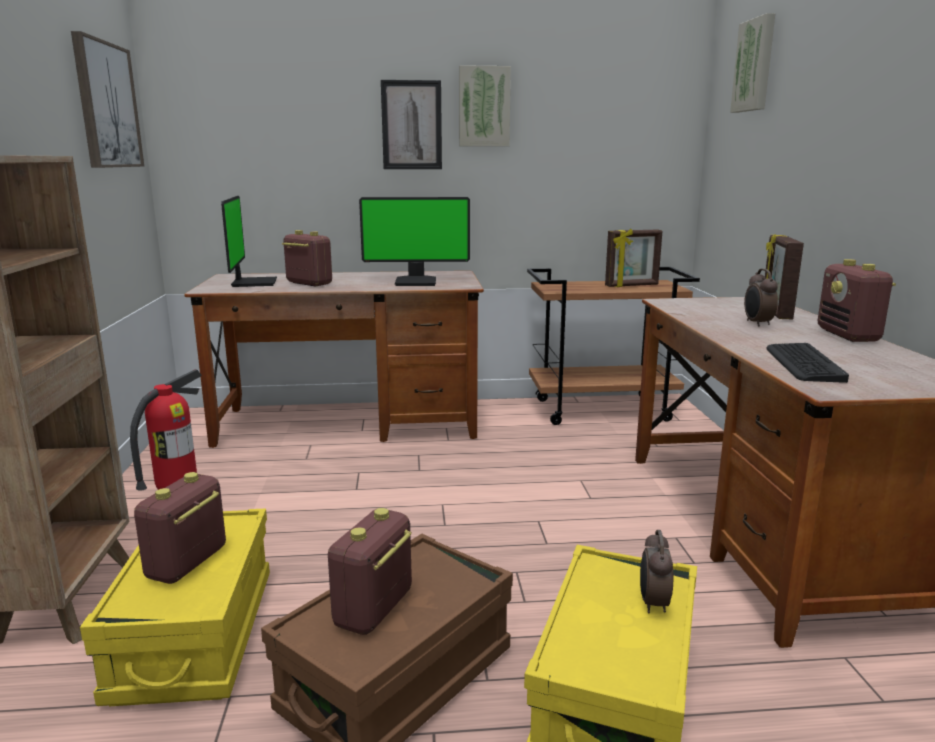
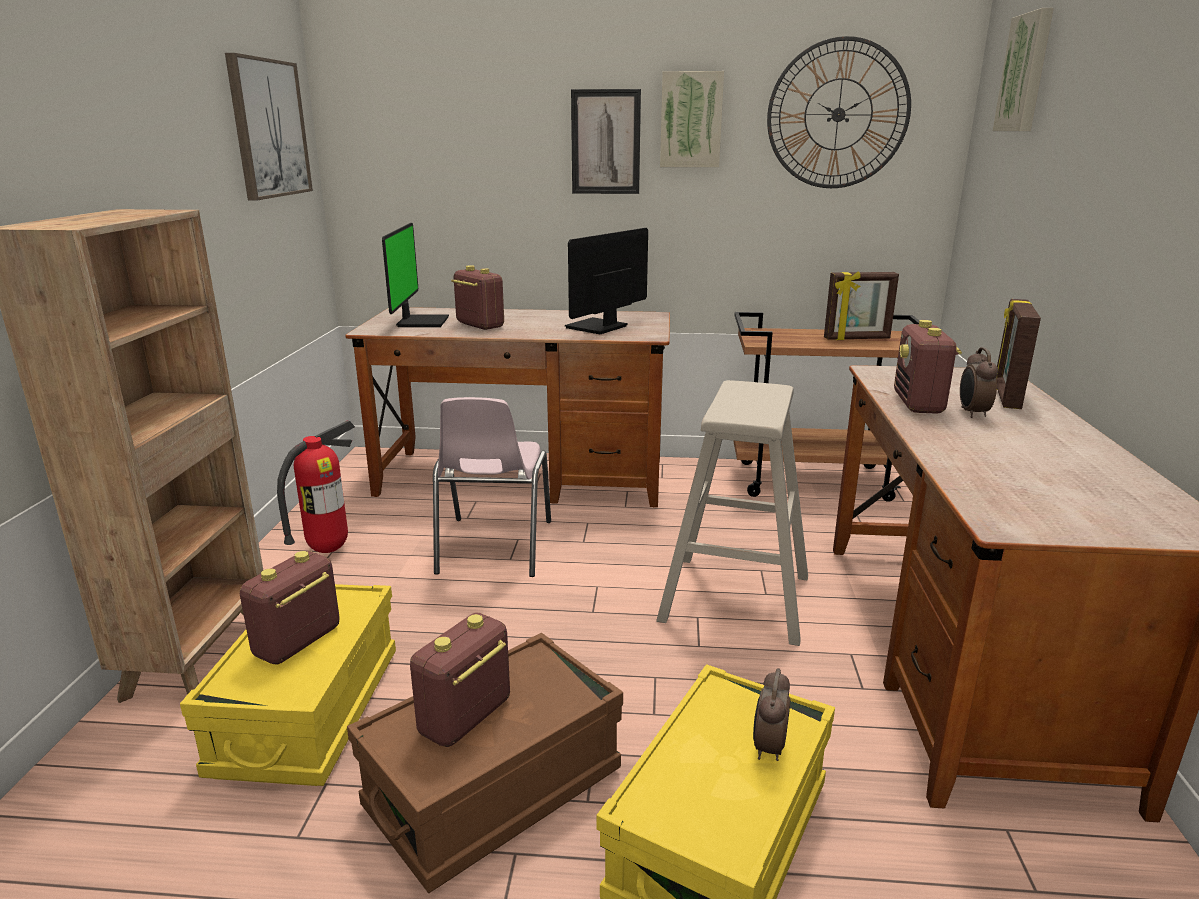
camera: 10 degrees right, 5 degrees up
(337, 481) = (493, 548): none -> pink chair
(416, 282) = (598, 327): monitor -> monitor turned 120 degrees clockwise
(566, 503) = (735, 597): none -> beige stool
(603, 103) = (838, 114): none -> wall clock
(803, 363) = (995, 481): keyboard -> none
(848, 335) = (1080, 440): radio -> radio (918, 404)

